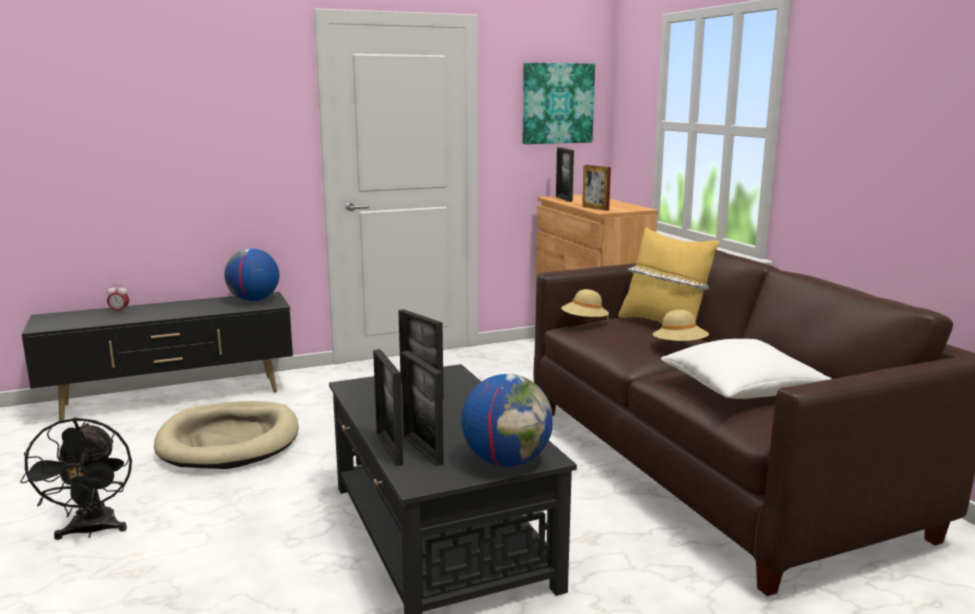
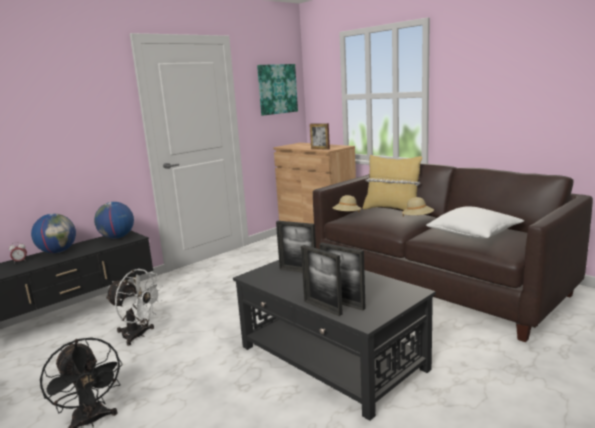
camera: 20 degrees left, 0 degrees up
(229, 440) = (138, 335): beige dog bed -> white fan
(507, 461) = (398, 298): globe -> globe (58, 252)
(564, 199) = (291, 146): picture frame -> none

